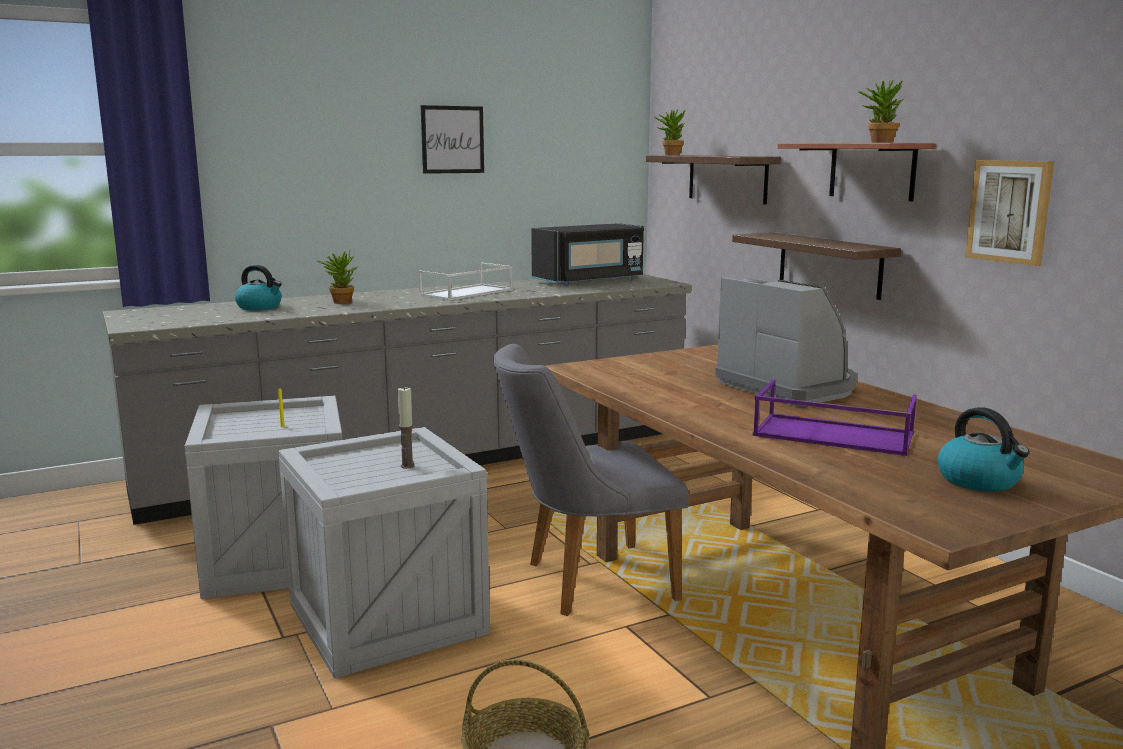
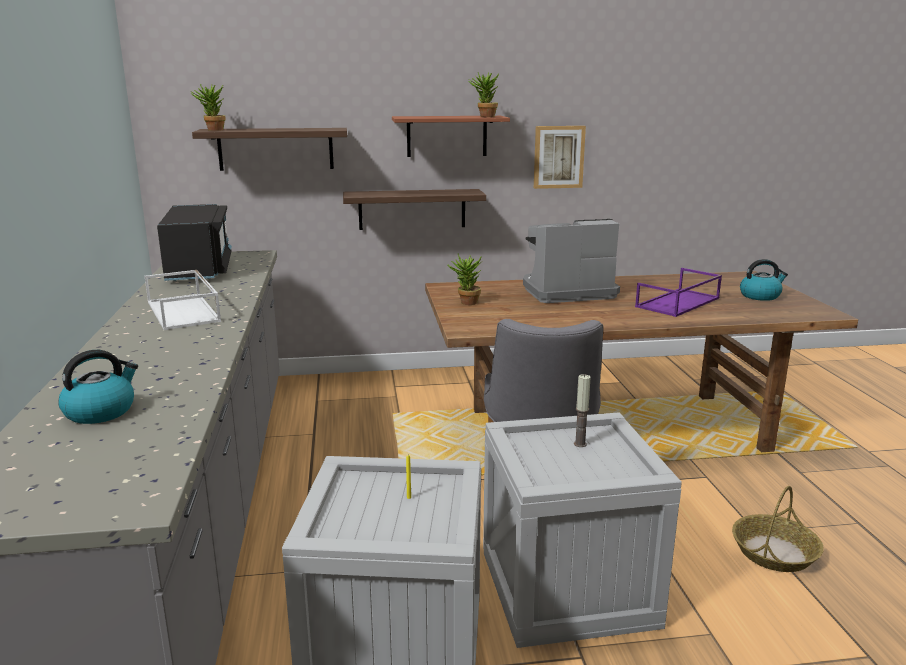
camera: 70 degrees left, 5 degrees up
(340, 302) = (141, 366): potted plant -> potted plant (465, 303)
(452, 139) = (49, 129): picture -> none

